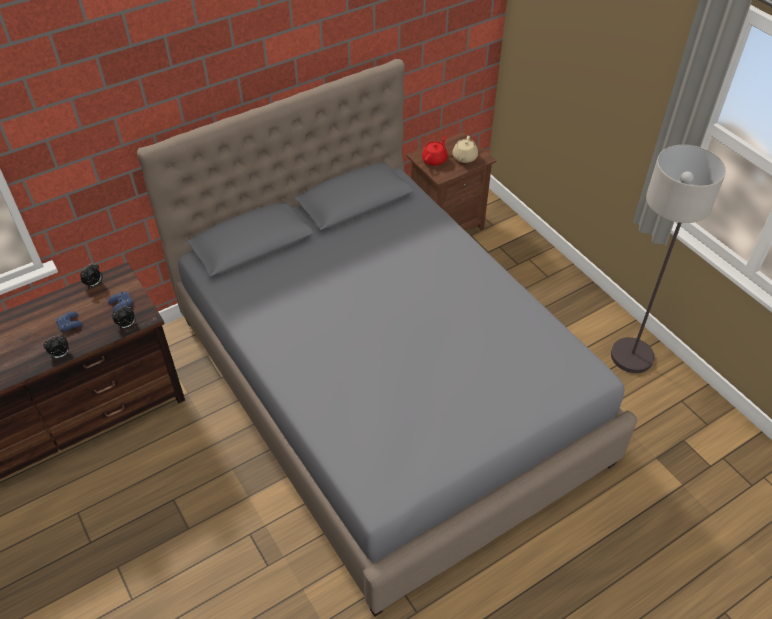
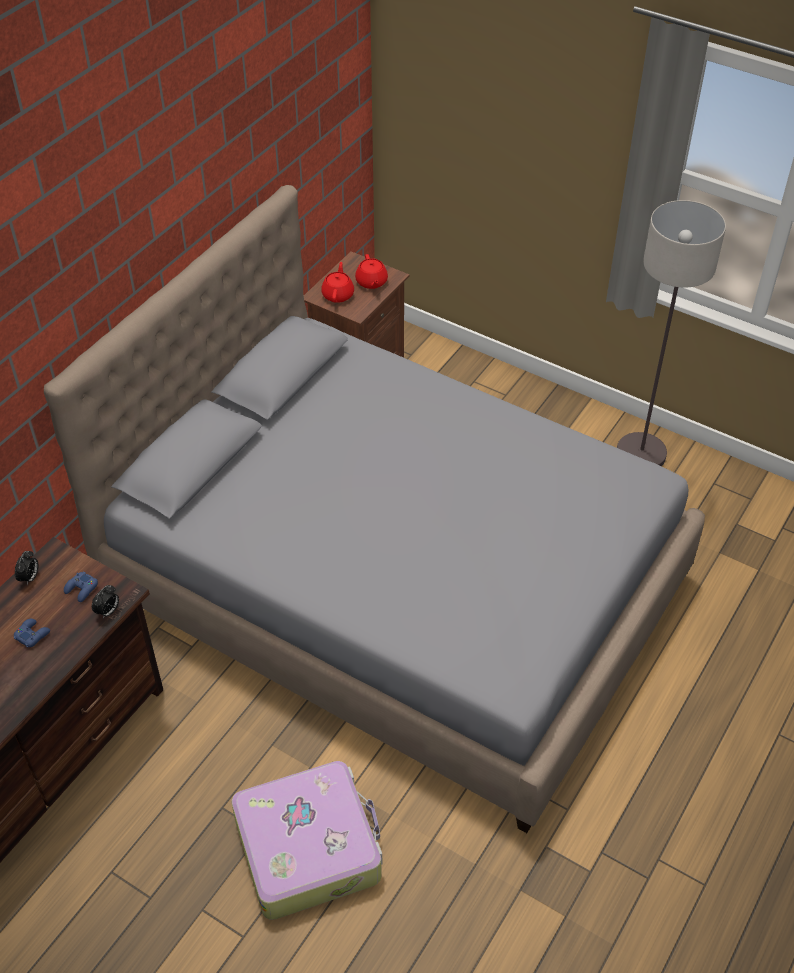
camera: 25 degrees left, 0 degrees up
(61, 355) = (48, 676): alarm clock -> none
(213, 554) = (309, 847): none -> suitcase
(464, 158) = (371, 282): beige teapot -> red teapot

